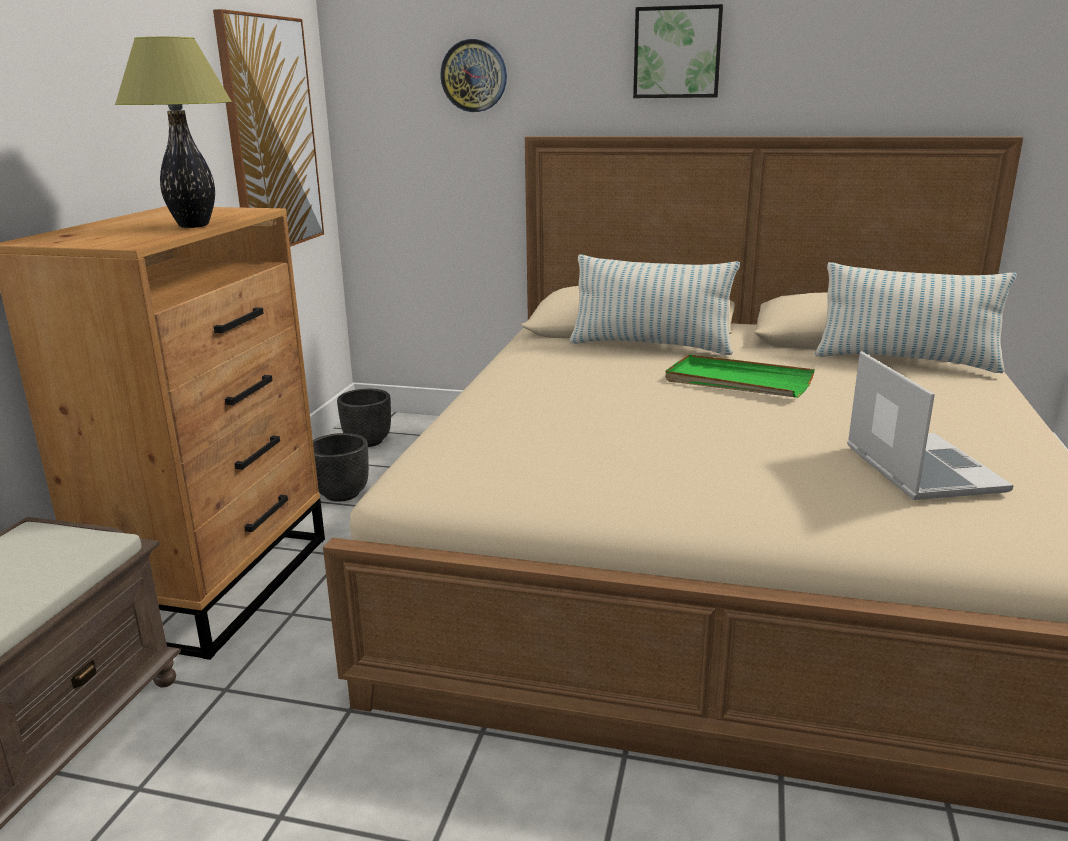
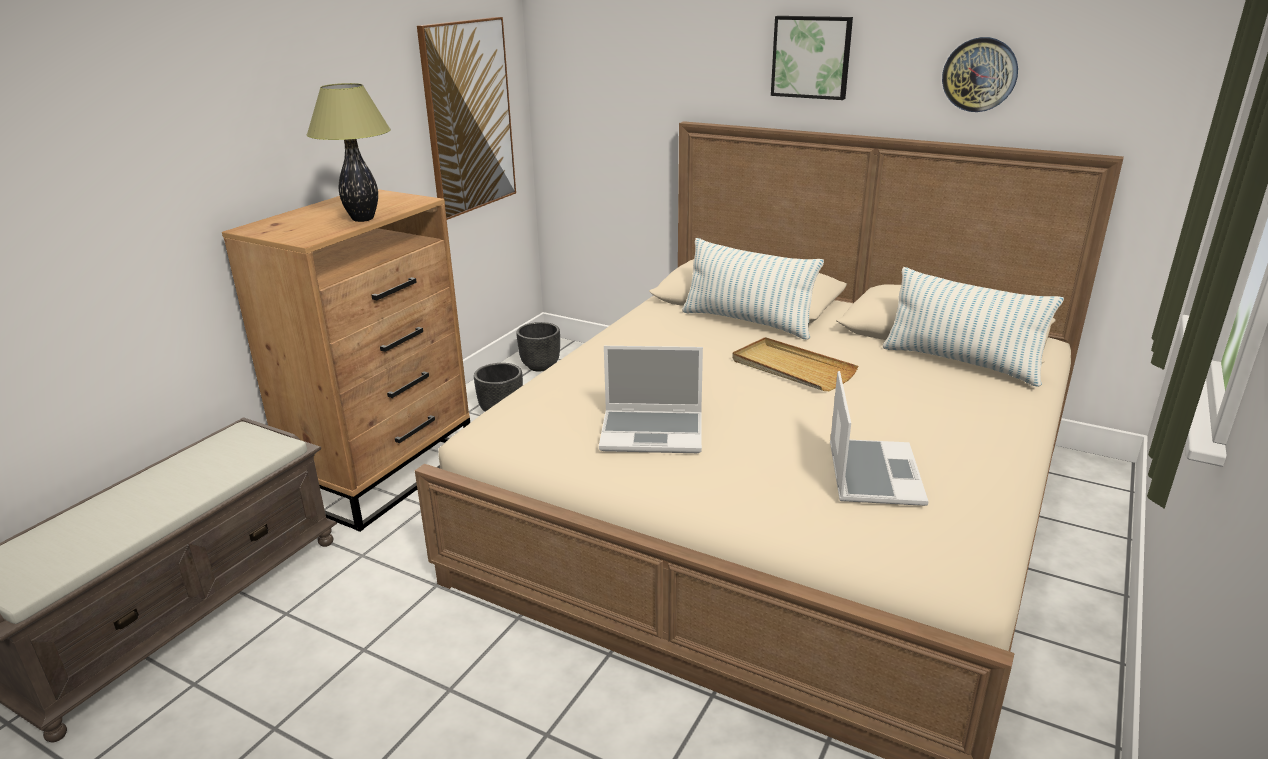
camera: 15 degrees right, 5 degrees up
(474, 76) = (642, 66): wall clock -> wall clock (979, 74)
(634, 458) = (653, 433): none -> laptop
(737, 382) = (791, 368): green tray -> beige tray

